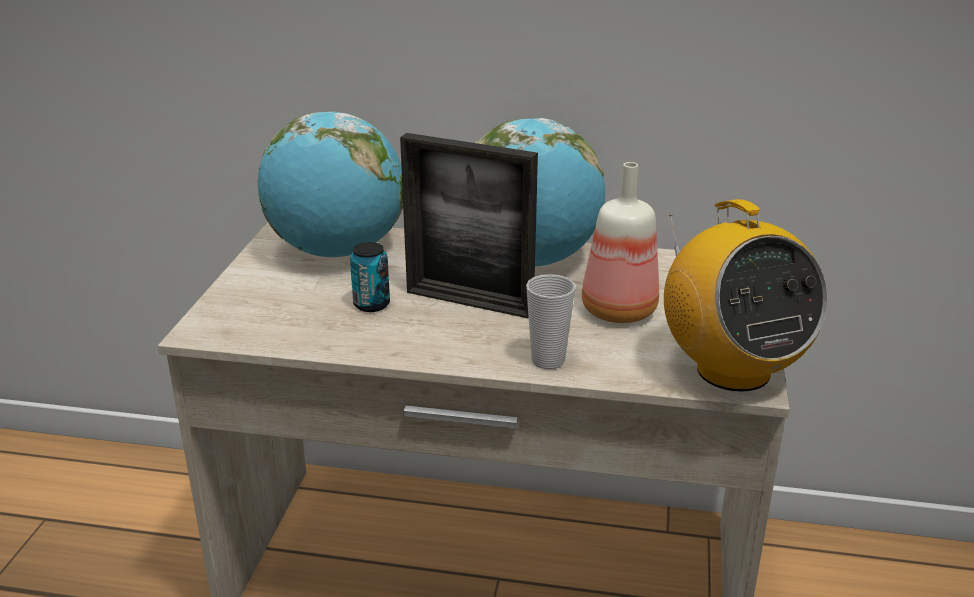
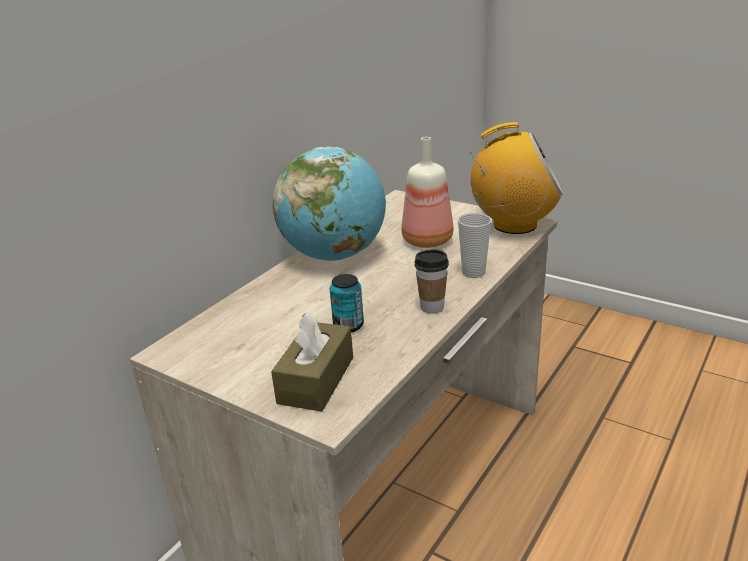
camera: 65 degrees left, 0 degrees up
(262, 310) = (316, 380): none -> brown tissue box
(337, 251) = (241, 330): globe -> none
(438, 347) = (432, 307): none -> cup
(469, 302) = (376, 286): picture frame -> none

